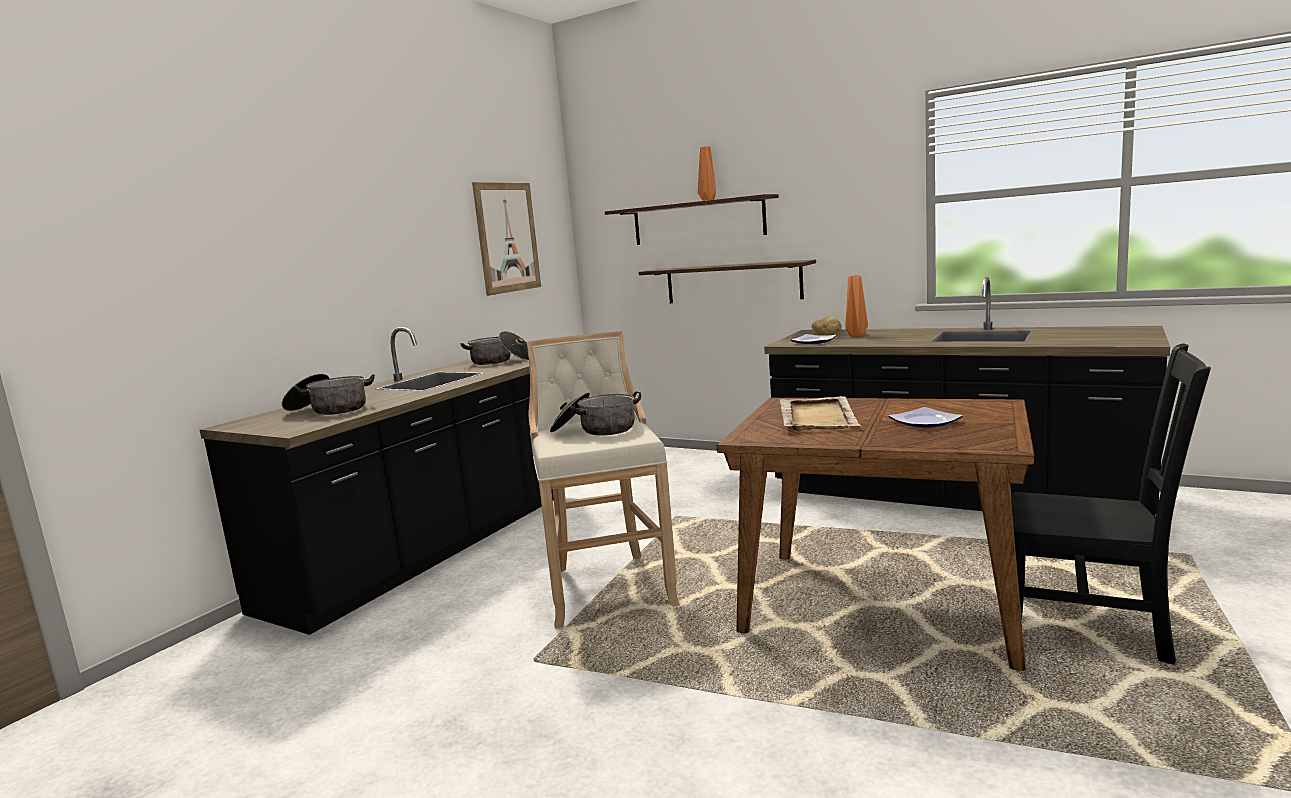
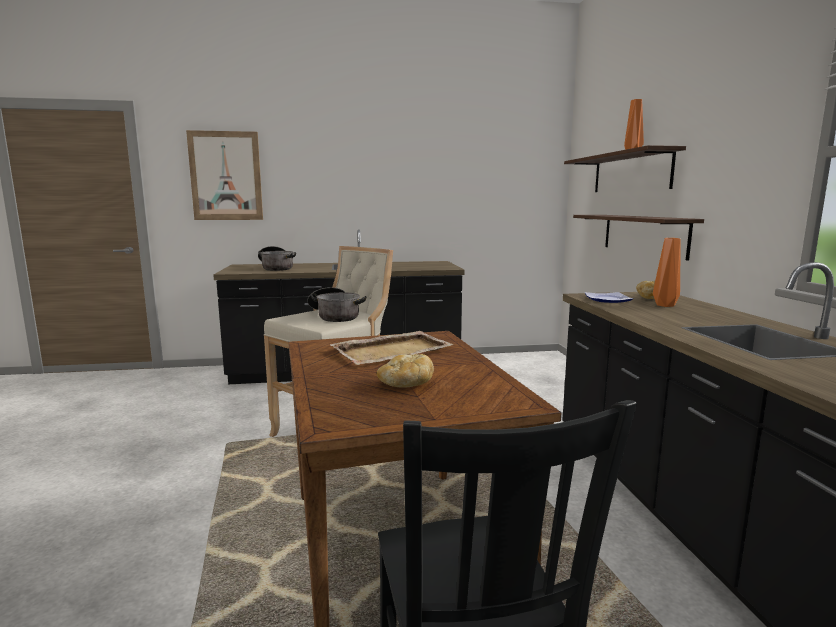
camera: 50 degrees right, 0 degrees up
(501, 361) = (428, 265): cooking pot -> none
(507, 237) = (487, 178): picture -> picture (226, 176)
(926, 422) = (406, 385): plate -> bread

